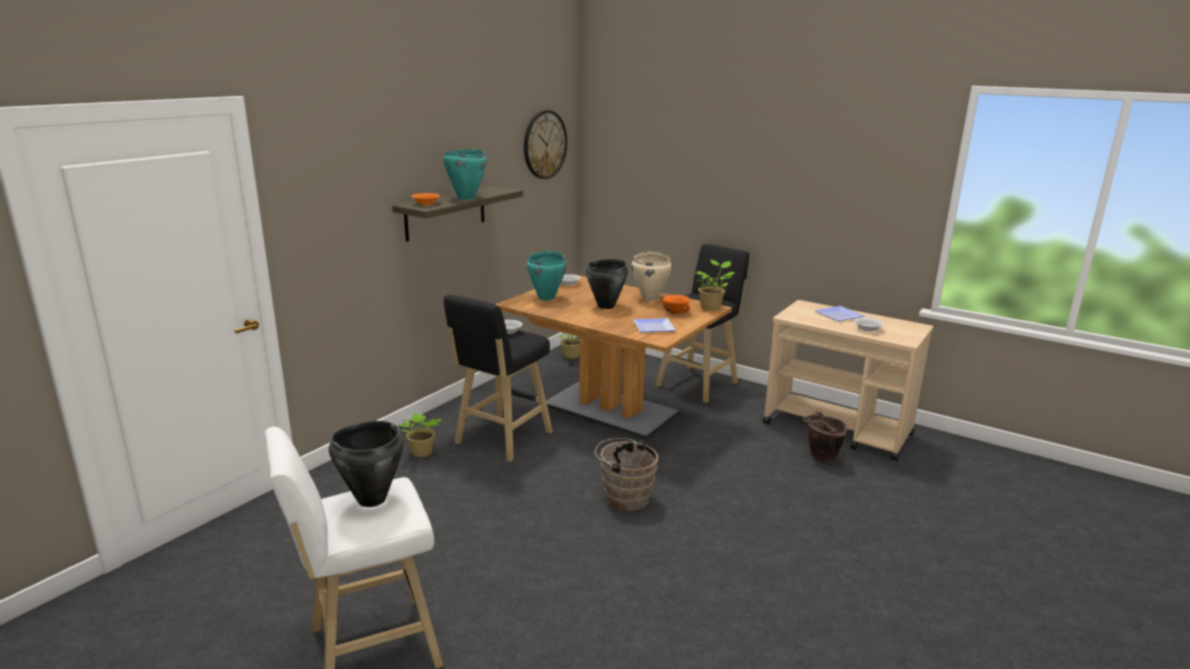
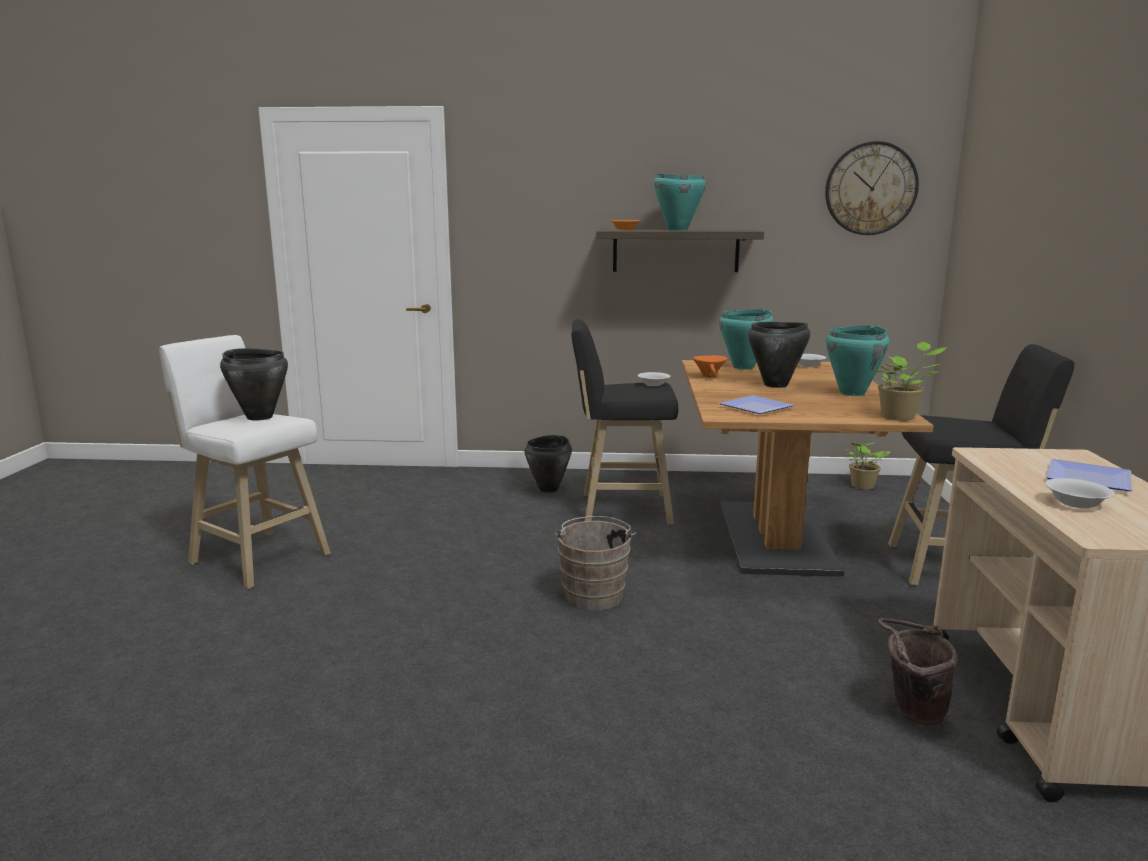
camera: 60 degrees right, 5 degrees down
(421, 453) = (549, 489): potted plant -> black cooking pot
(650, 298) = (853, 393): beige cooking pot -> turquoise cooking pot
(676, 312) = (832, 408): orange bowl -> orange bowl (709, 376)

